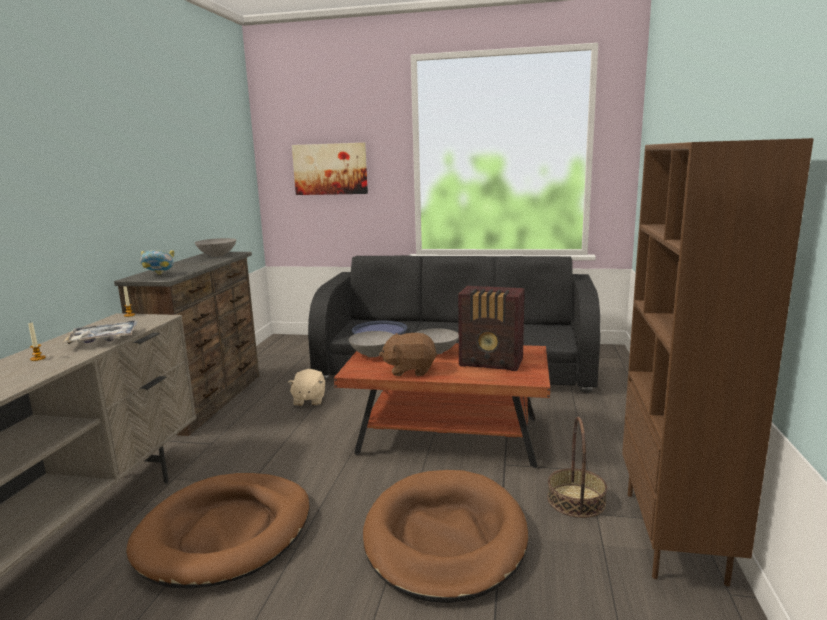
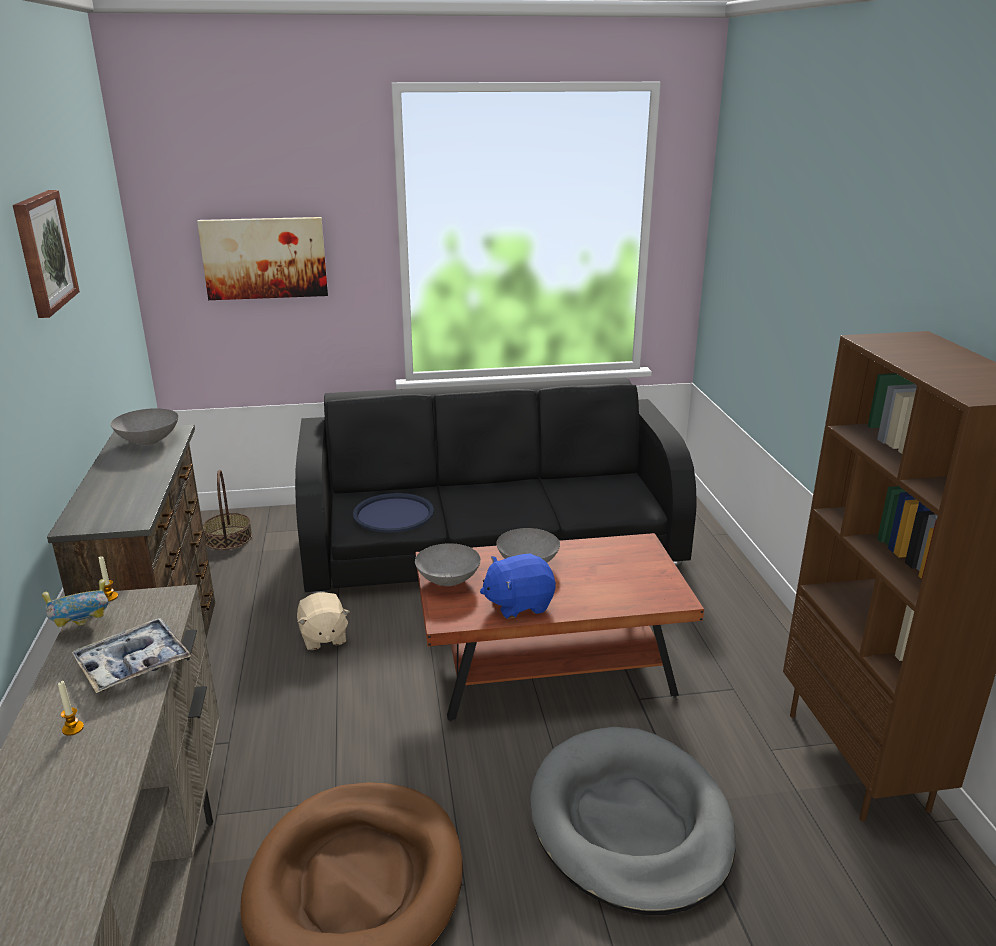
camera: 20 degrees left, 10 degrees up
(159, 275) = (111, 511): bowl -> bowl (83, 627)
(160, 128) = (43, 252): none -> picture
(410, 370) = (518, 604): brown plush toy -> blue plush toy
(445, 538) = (630, 823): brown dog bed -> grey dog bed
(492, 363) = (611, 575): radio -> none
(576, 500) = (742, 736): basket -> basket (228, 538)

